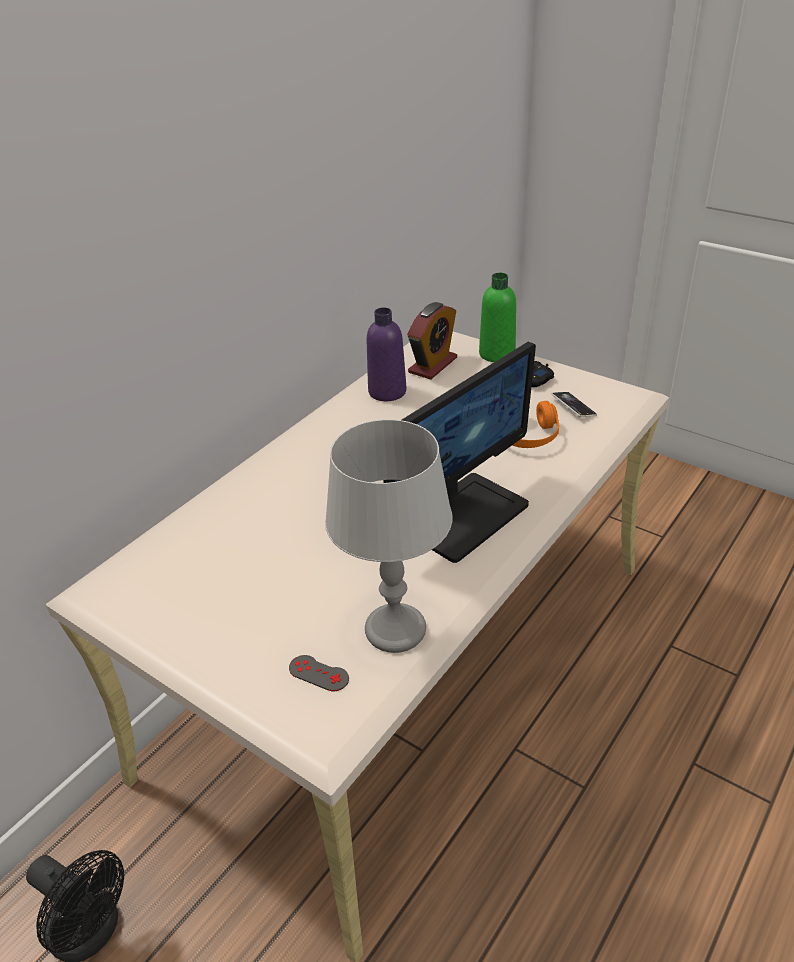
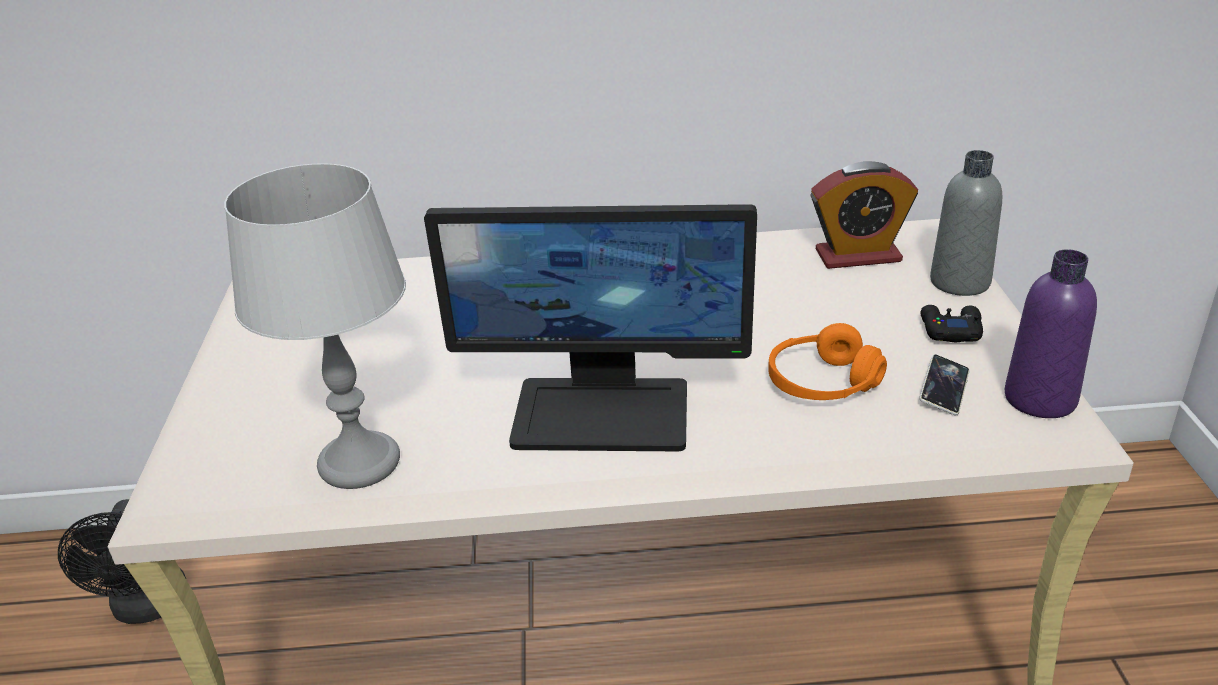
camera: 50 degrees right, 5 degrees down
(318, 673) = (253, 448): grey game controller -> none
(387, 392) = (758, 256): purple bottle -> purple bottle (1040, 399)
(497, 354) = (960, 282): green bottle -> grey bottle

